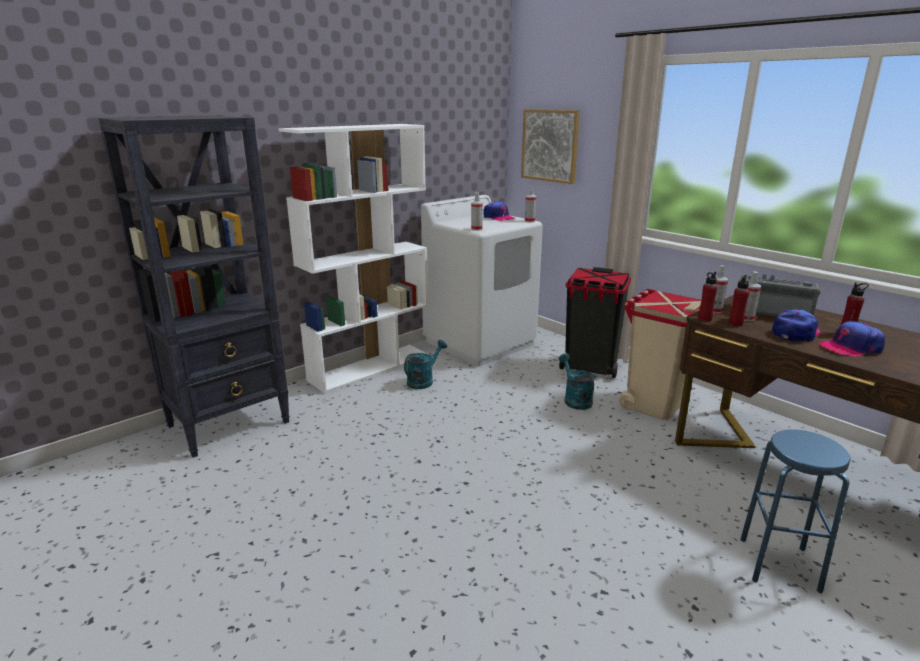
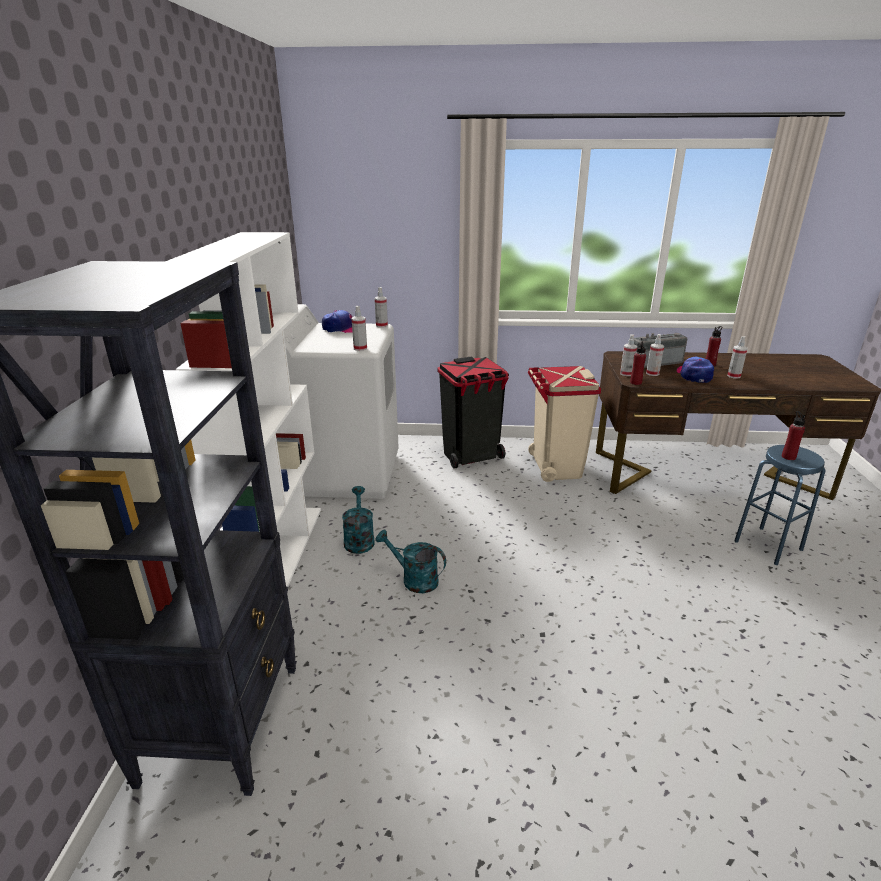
camera: 45 degrees left, 5 degrees up
(550, 145) = (361, 237): picture -> none
(575, 399) = (505, 491): turquoise watering can -> turquoise watering can (414, 579)
(735, 324) = (657, 380): red bottle -> red bottle (788, 457)
(850, 347) = (733, 376): cap -> spray bottle

